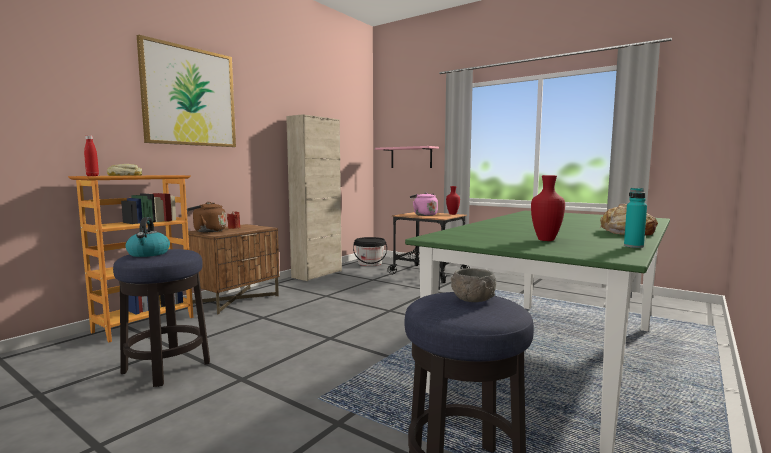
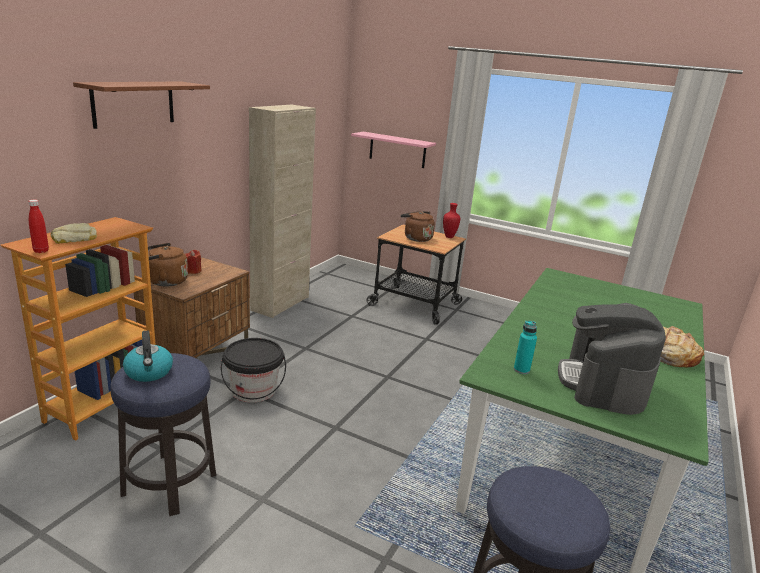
camera: 10 degrees left, 15 degrees up
(190, 97) = (134, 103): picture -> brown shelf
(370, 263) = (338, 281): black bucket -> black bucket (253, 390)
(424, 215) = (416, 238): pink kettle -> brown kettle
(473, 299) = (552, 489): grey bowl -> none
(546, 240) = (603, 383): red vase -> coffee machine
(633, 246) = (687, 403): turquoise bottle -> turquoise bottle (521, 370)

